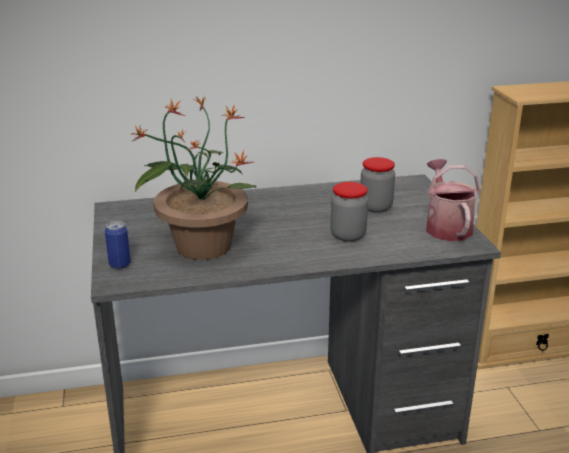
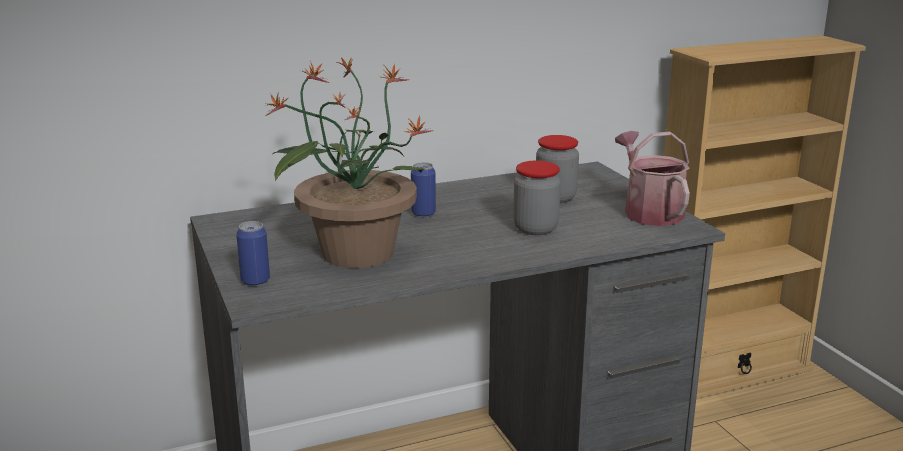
camera: 10 degrees left, 5 degrees down
(266, 214) = (423, 213): none -> can

